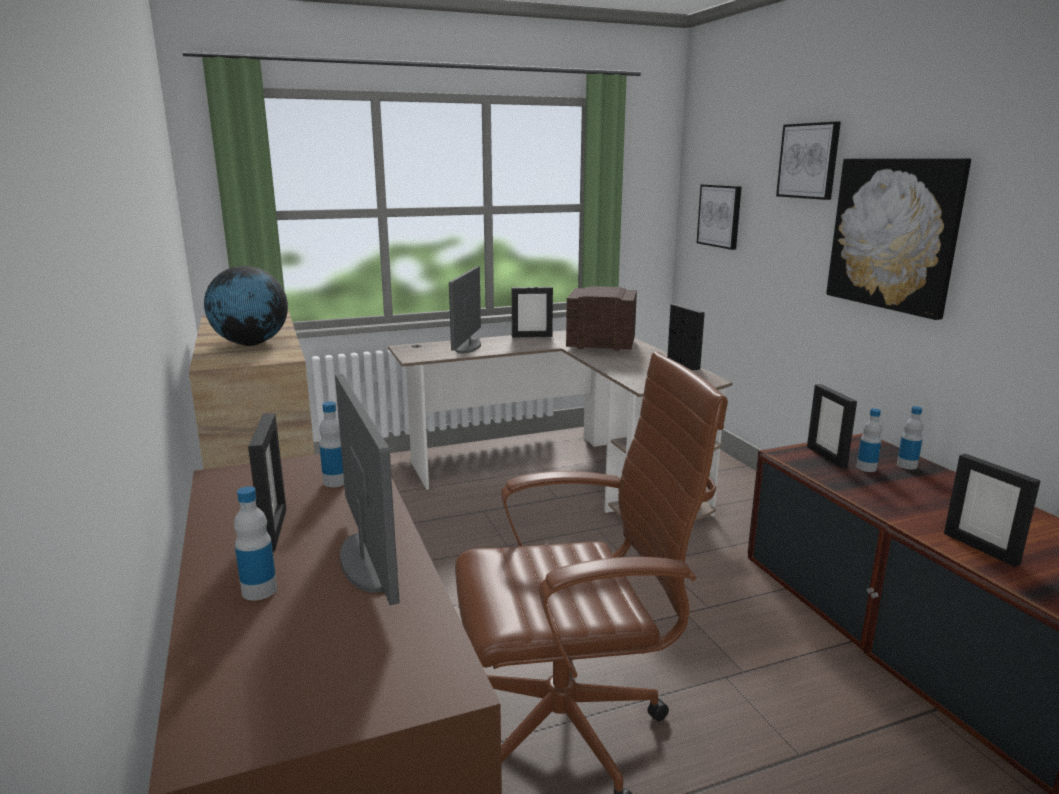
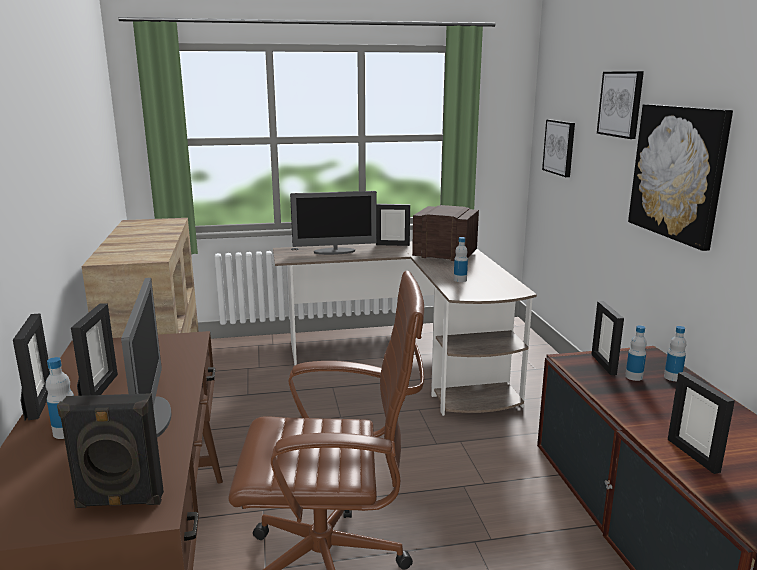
camera: 10 degrees right, 0 degrees up
(251, 344) = (139, 245): globe -> none
(336, 481) = (164, 356): bottle -> bottle (460, 280)
(394, 677) = (119, 502): none -> black speaker
(468, 347) = (335, 252): monitor -> monitor turned 120 degrees counterclockwise
(682, 364) = (503, 275): picture frame -> picture frame (39, 403)

